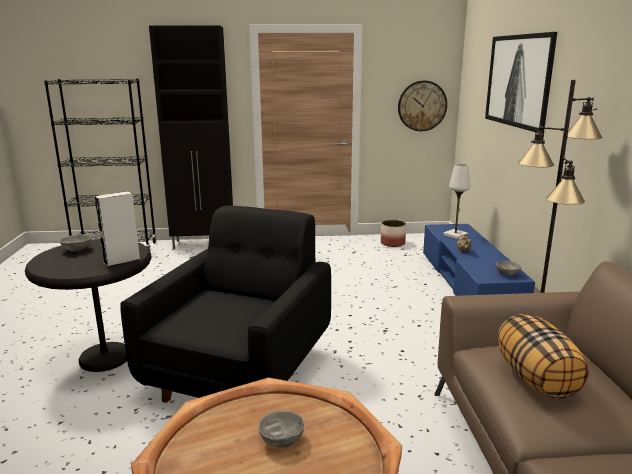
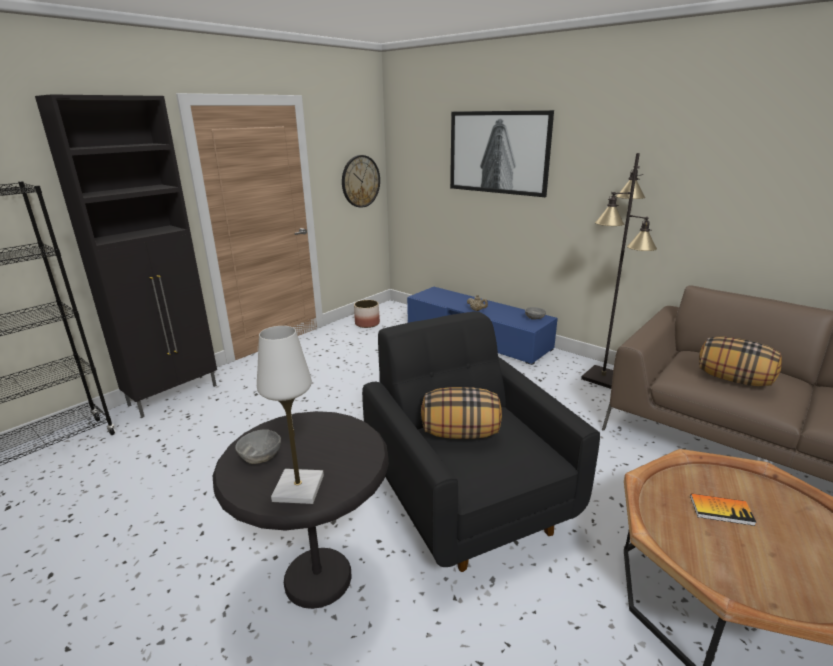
camera: 45 degrees left, 5 degrees up
(122, 261) = (356, 440): grey speaker -> none
(225, 302) = (461, 433): none -> pillow
(281, 440) = (721, 510): grey bowl -> book
(455, 235) = (445, 299): white table lamp -> white table lamp (298, 488)

